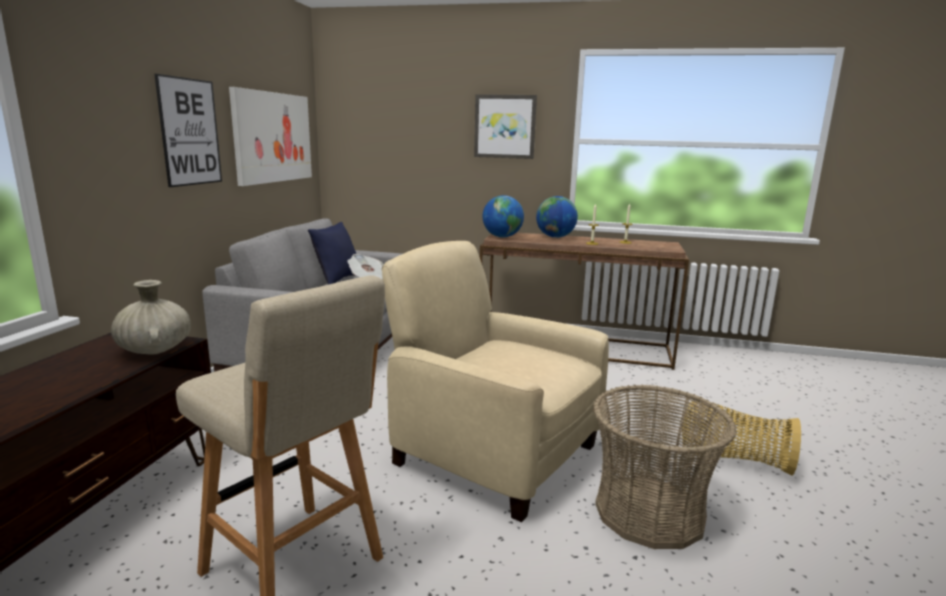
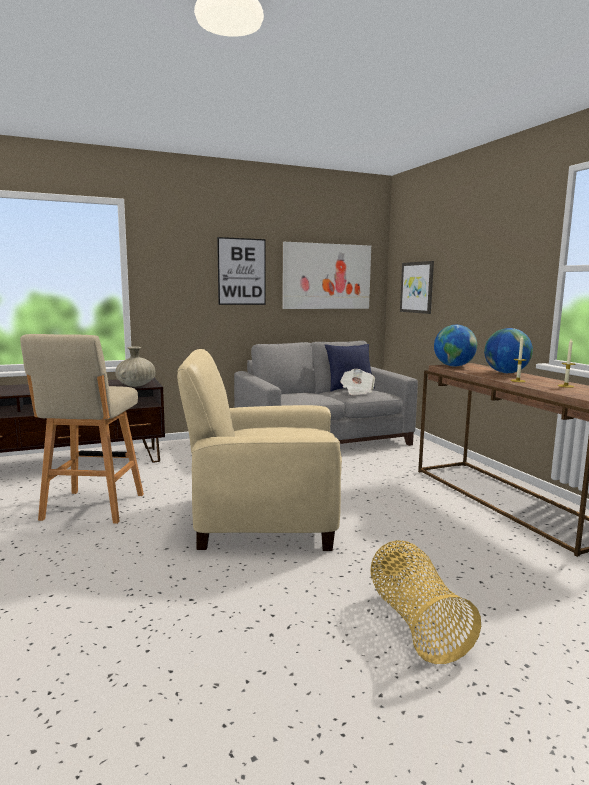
camera: 55 degrees right, 5 degrees down
(494, 453) = (264, 520): beige armchair -> beige armchair turned 90 degrees counterclockwise
(505, 126) = (501, 258): picture -> picture (417, 287)
(649, 512) = (258, 594): basket -> none

